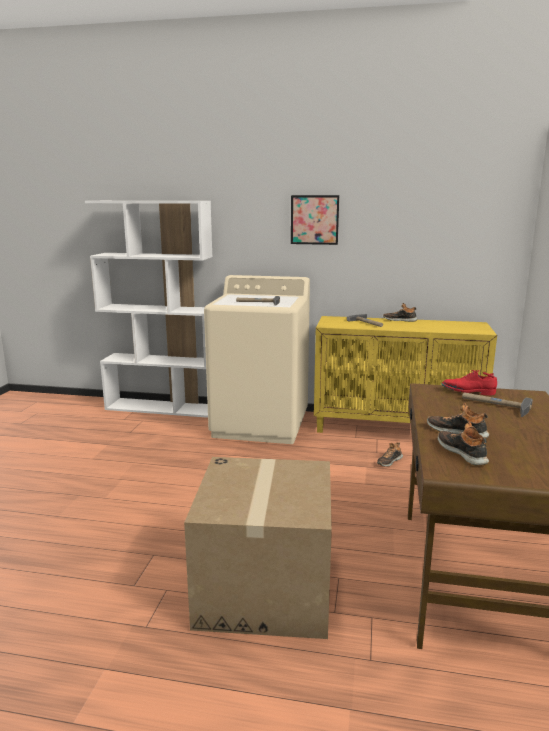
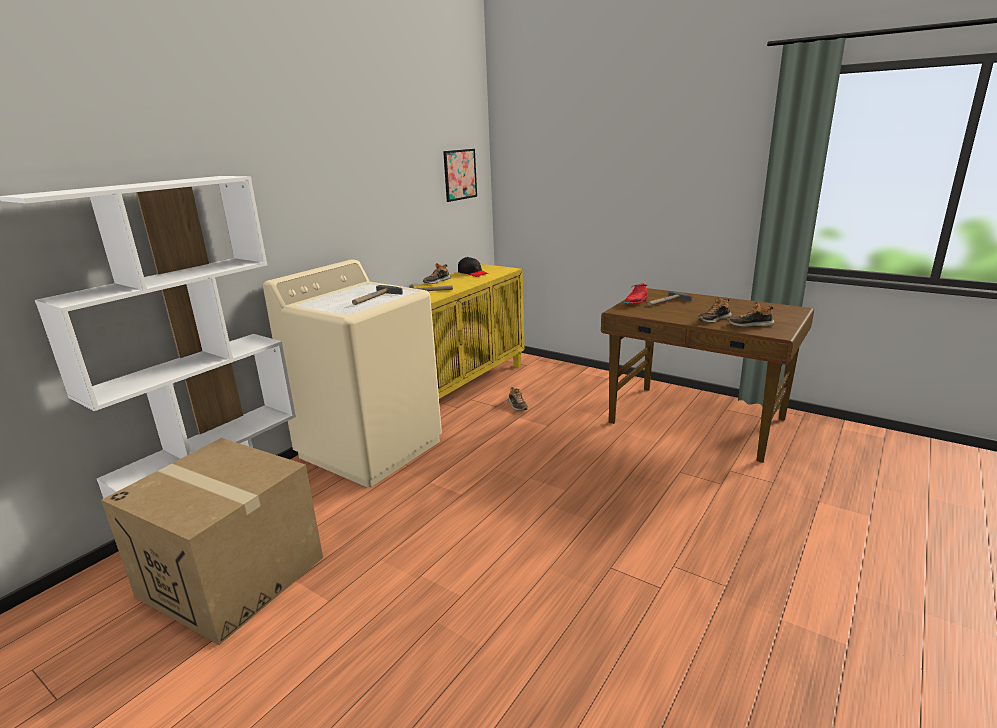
camera: 65 degrees left, 5 degrees up
(265, 588) = (685, 508): cardboard box -> cardboard box (233, 576)
(314, 220) = (344, 188): picture -> picture (460, 174)
(445, 324) = (472, 273): none -> black cap

